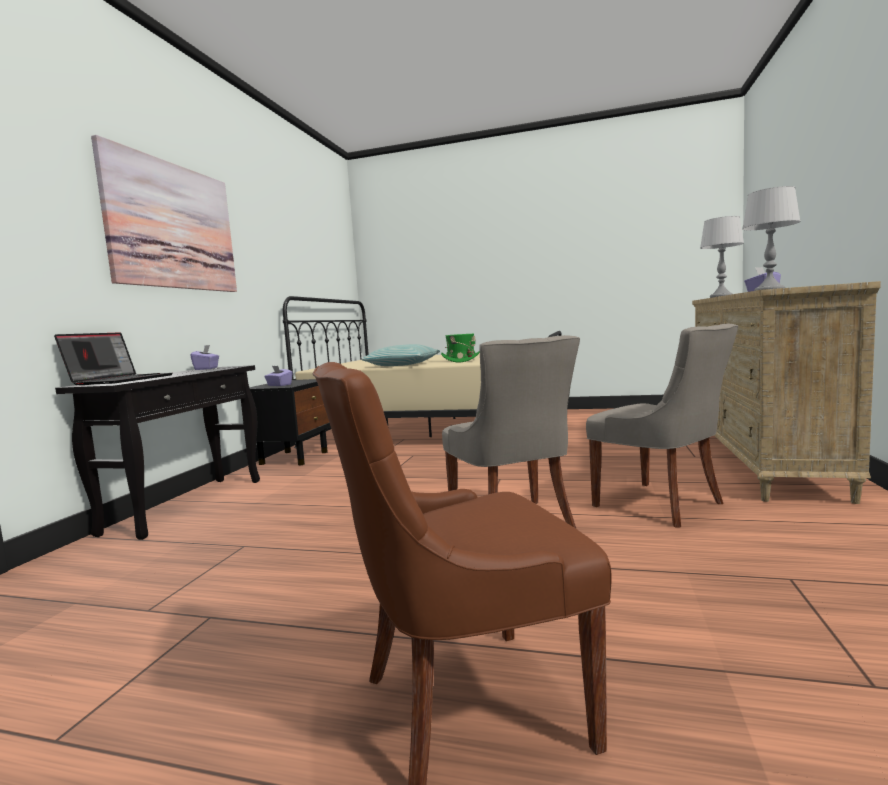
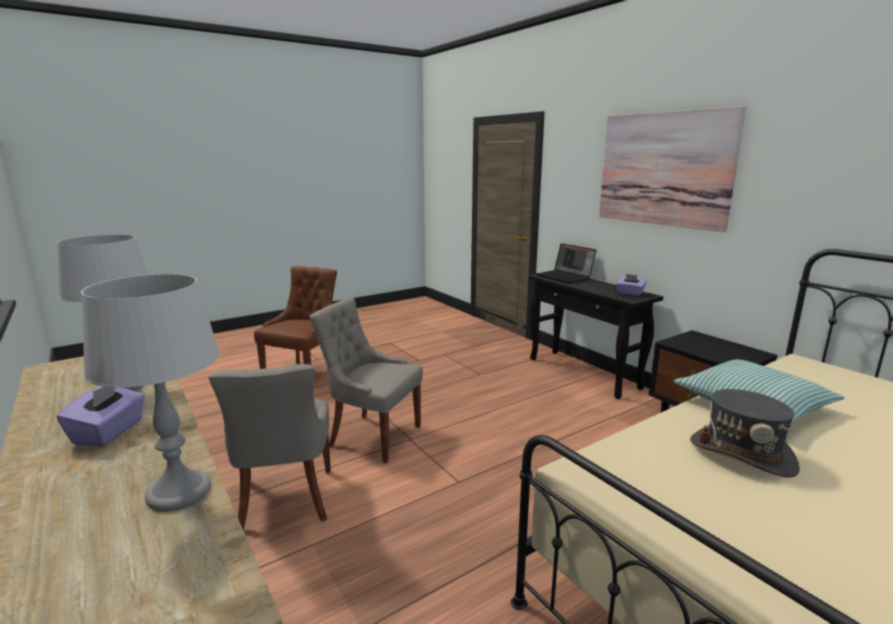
camera: 130 degrees right, 10 degrees up
(279, 385) = (693, 342): purple tissue box -> none
(461, 360) = (742, 454): green hat -> grey hat
(661, 505) = (285, 501): grey chair -> grey chair turned 105 degrees counterclockwise

